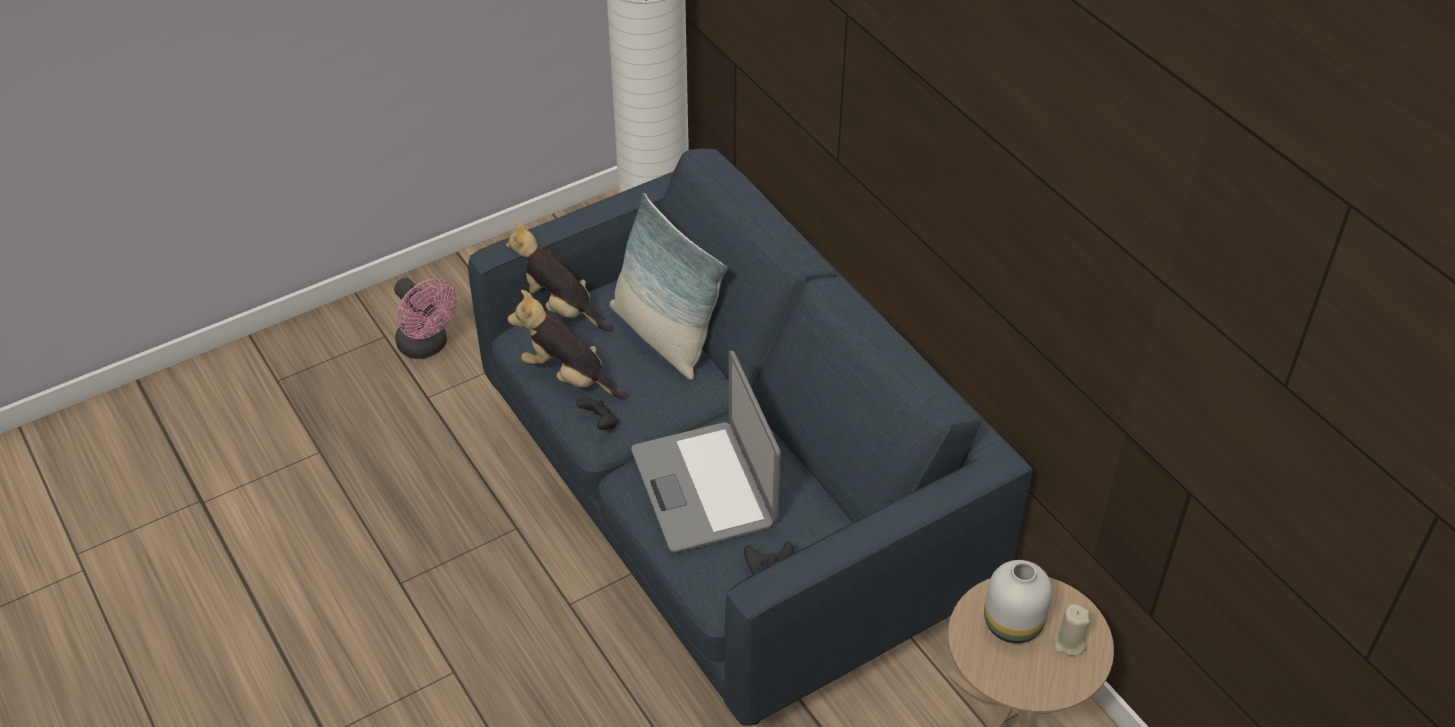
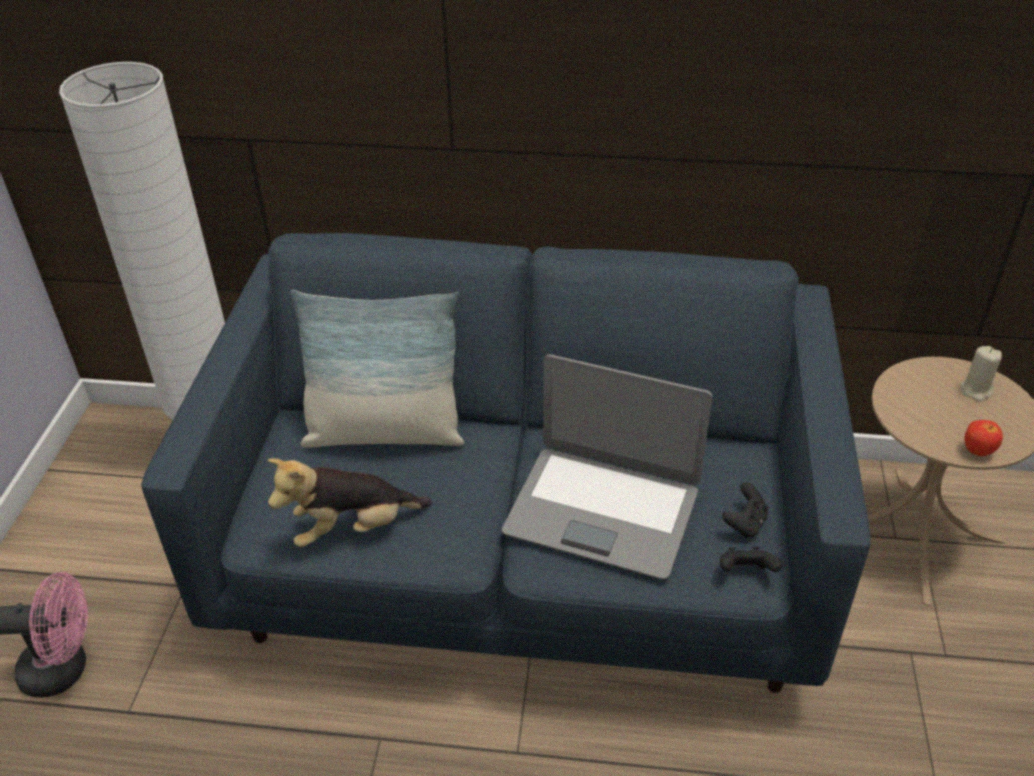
camera: 50 degrees left, 5 degrees down
(559, 307) = (255, 484): plush toy -> none
(600, 423) = (440, 540): black game controller -> black game controller (745, 572)
(987, 672) = (978, 451): none -> apple
(1014, 625) = (935, 408): white vase -> none

